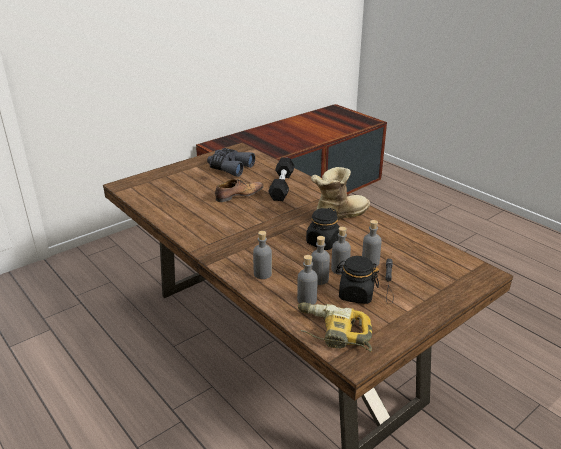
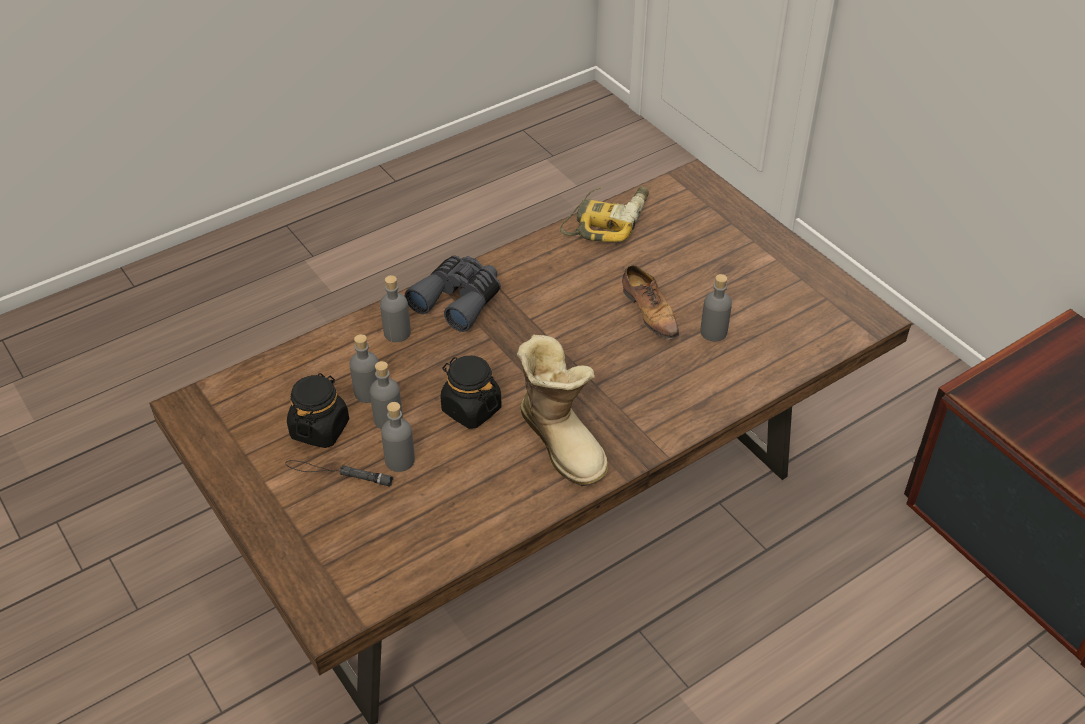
camera: 95 degrees right, 15 degrees up
(229, 167) = (772, 302): grey binoculars -> grey binoculars (459, 299)
(281, 186) = (687, 372): black dumbbell -> none
(306, 300) = (322, 374): grey bottle -> grey bottle (713, 332)
(332, 333) = (244, 392): power drill -> power drill (606, 220)

